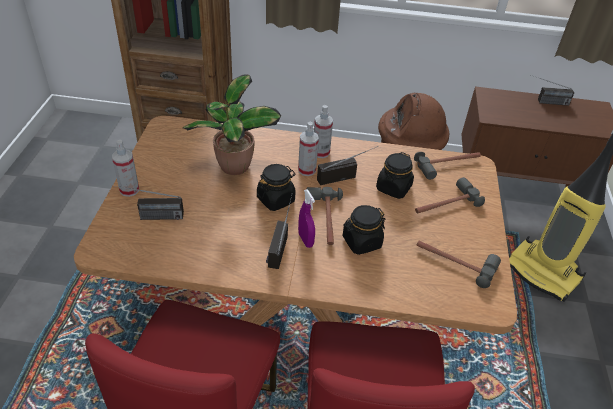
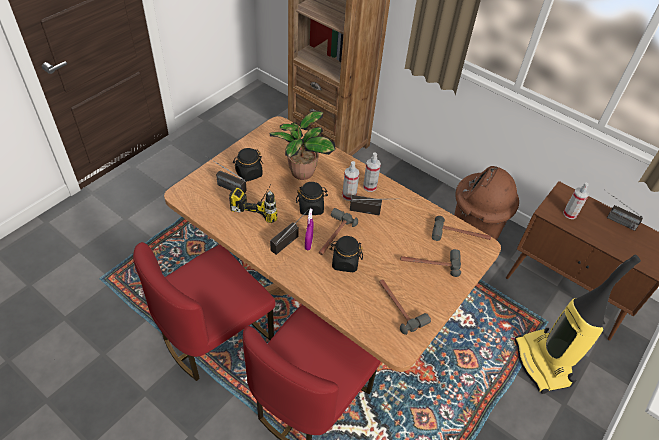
camera: 30 degrees right, 5 degrees up
(129, 190) = (224, 162): spray bottle -> spray bottle (570, 214)
(214, 219) = (261, 204): none -> power drill
(393, 188) = (401, 235): black jar -> black jar (248, 173)

